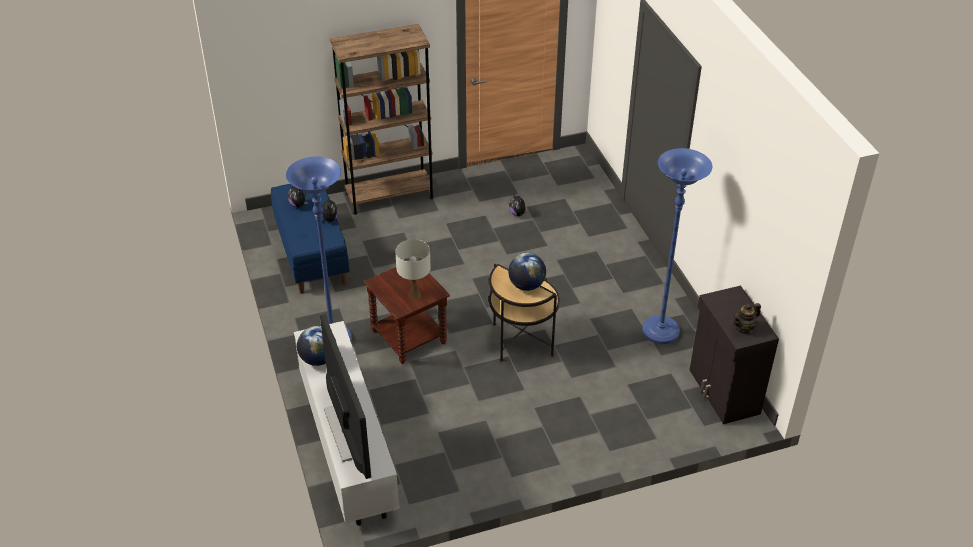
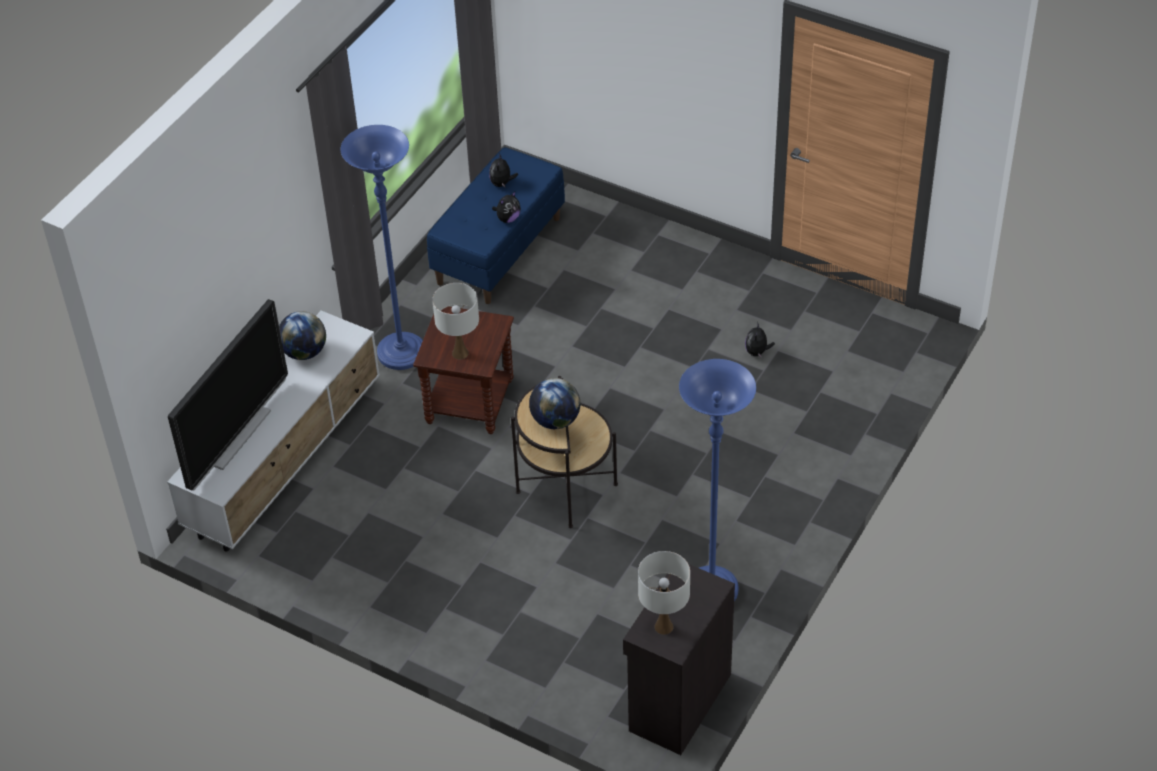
camera: 50 degrees right, 5 degrees up
(389, 195) = (656, 238): brown bookcase -> none
(744, 328) = (664, 627): teapot -> white table lamp

